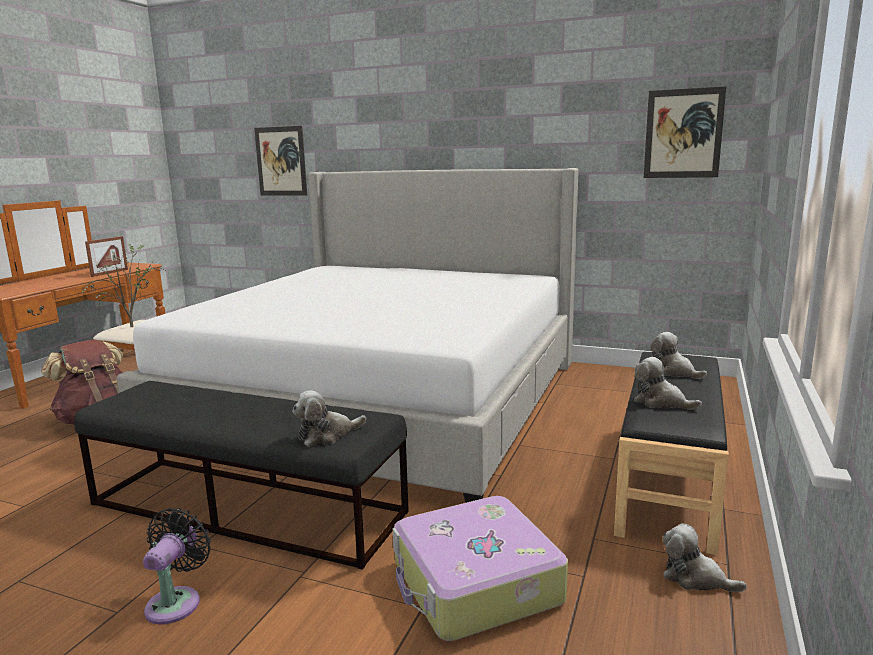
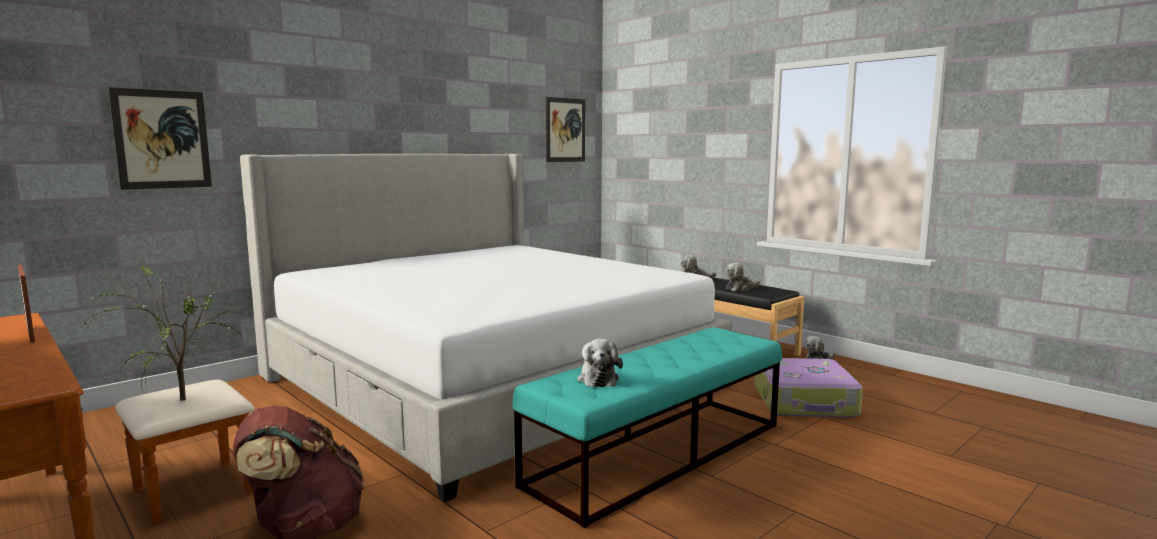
camera: 65 degrees left, 5 degrees down
(176, 601) = (790, 487): black fan -> none
(247, 508) = (659, 453): black bench -> turquoise bench
(327, 435) = (738, 343): plush toy -> plush toy (598, 379)

